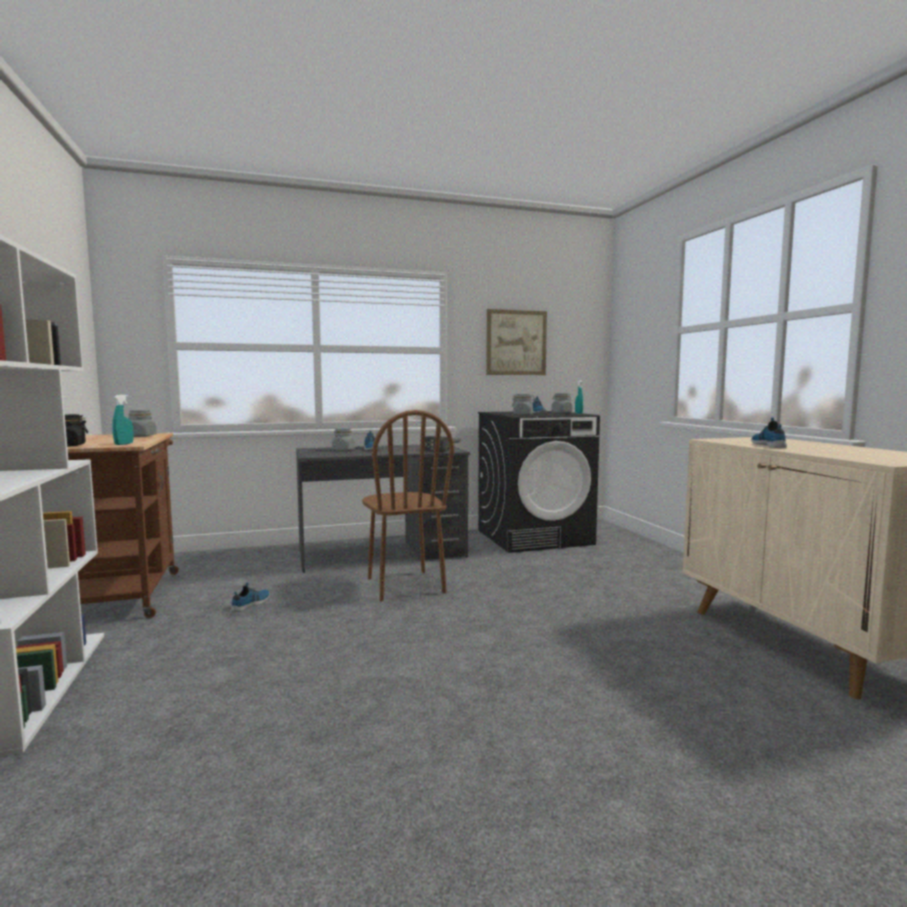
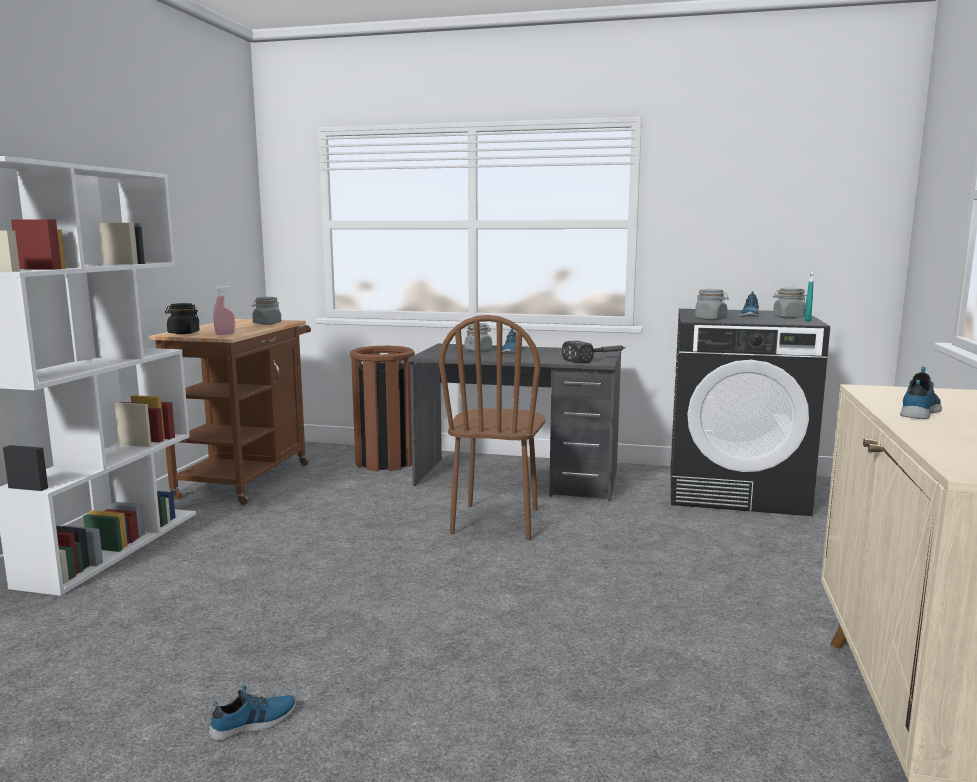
camera: 30 degrees right, 5 degrees up
(124, 444) = (225, 334): turquoise spray bottle -> pink spray bottle
(251, 604) = (333, 510): shoe -> shoe (254, 723)
(252, 559) = (385, 462): none -> brown trash can
(516, 342) = (744, 211): picture -> none

